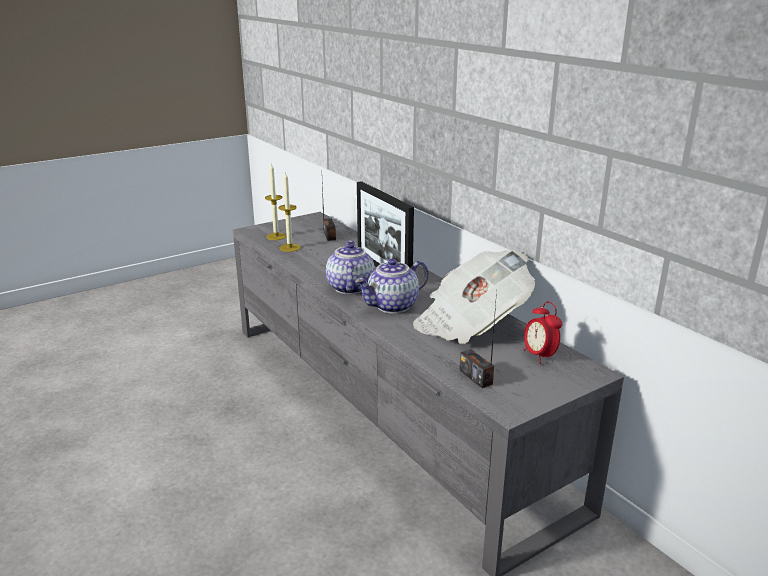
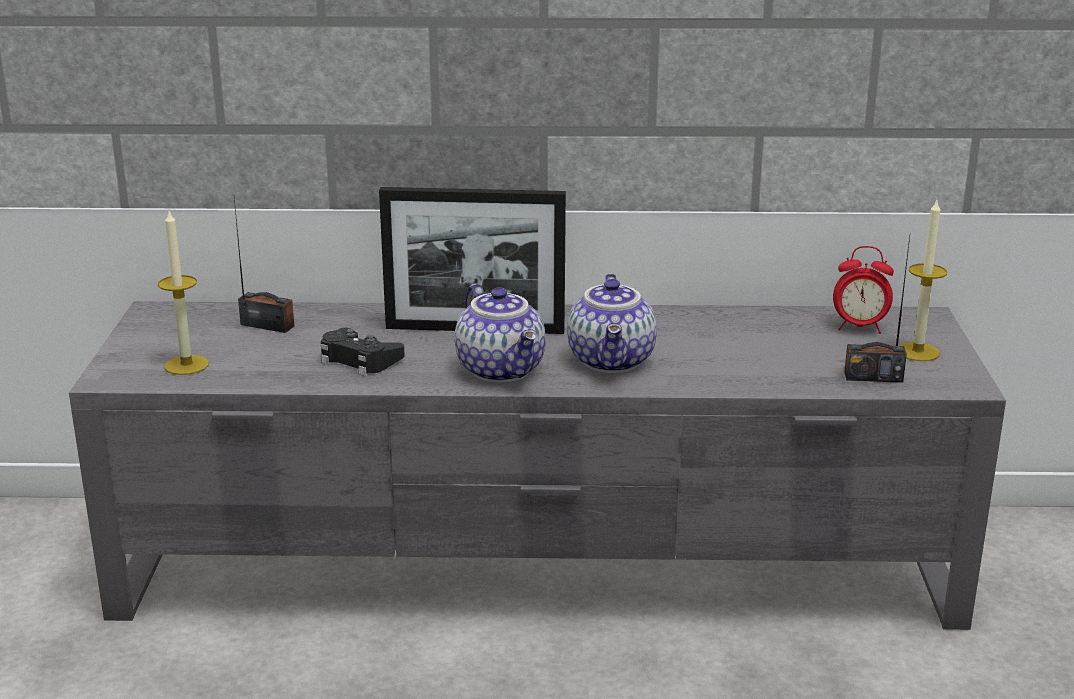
camera: 55 degrees left, 0 degrees up
(290, 248) = (262, 368): candle -> candle (917, 352)
(320, 260) = (359, 360): none -> black game controller
(349, 287) = (503, 370): teapot -> teapot turned 150 degrees counterclockwise
(470, 323) = (728, 333): newspaper -> none

